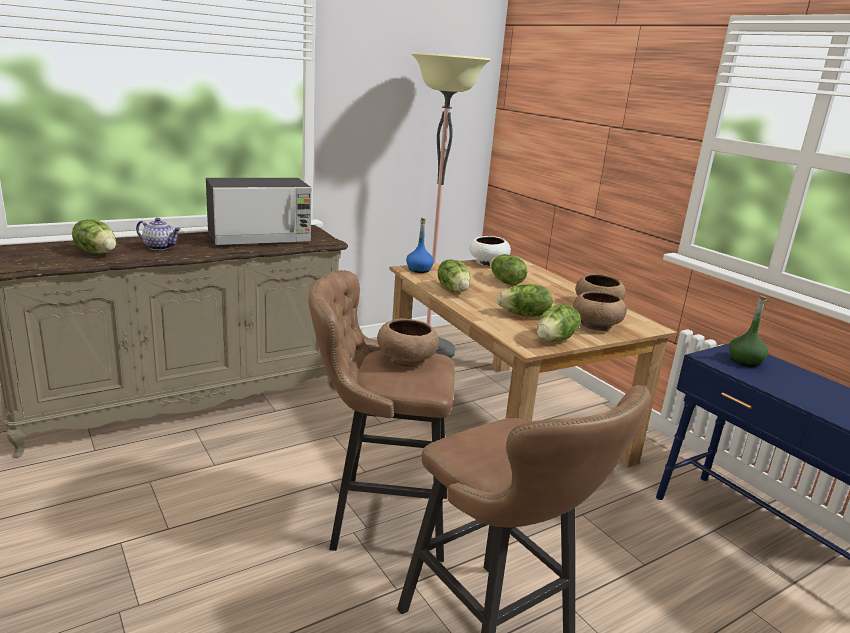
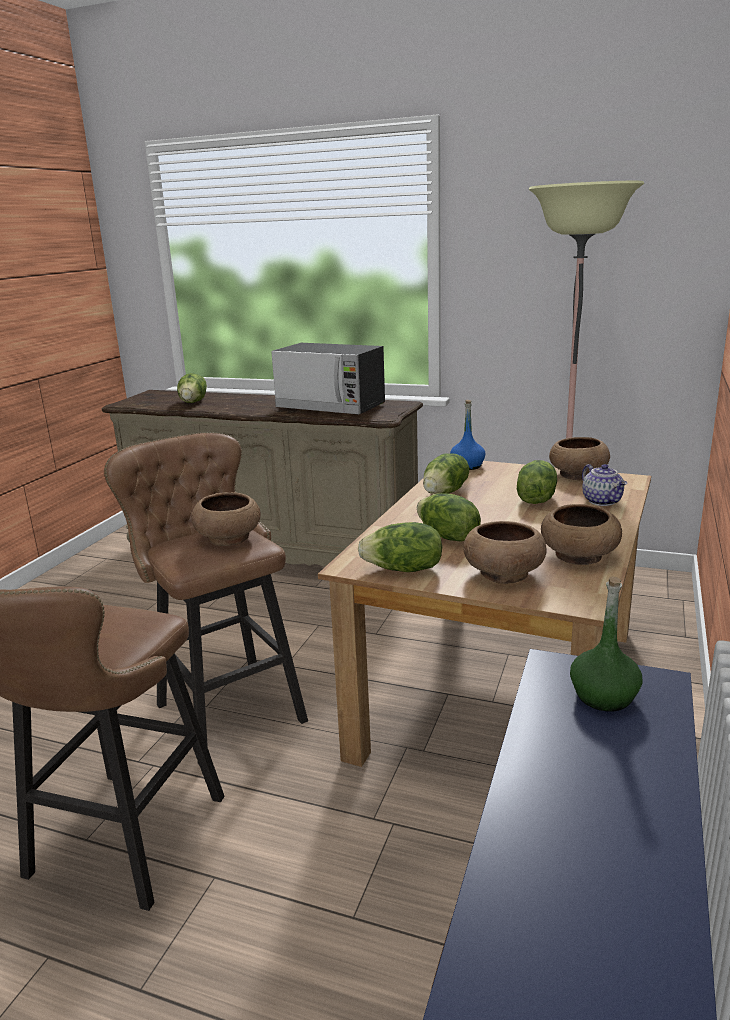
camera: 55 degrees right, 0 degrees up
(160, 247) = (240, 404): teapot -> teapot (603, 501)
(488, 263) = (577, 475): white bowl -> brown bowl

